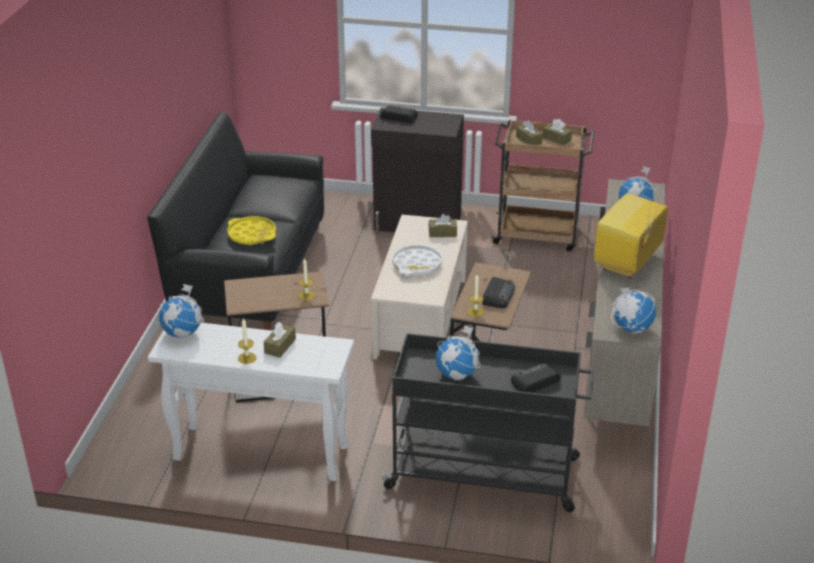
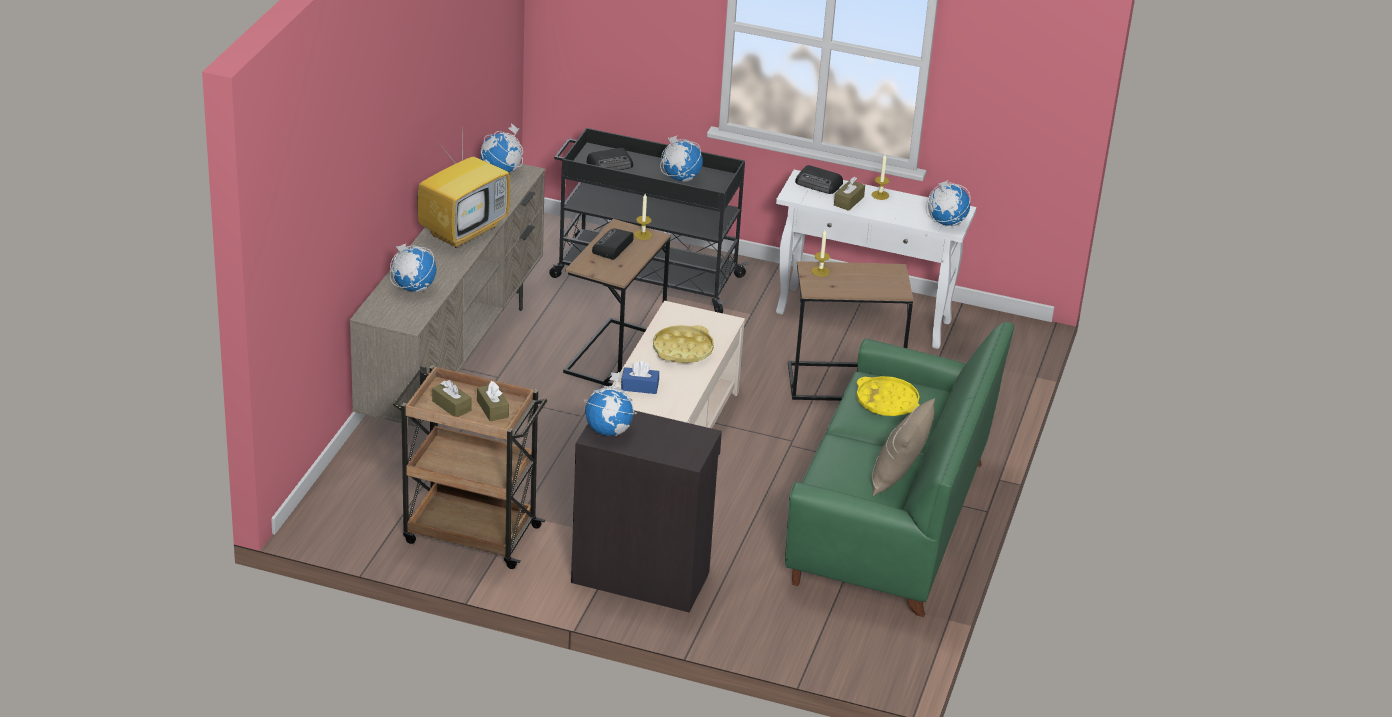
camera: 175 degrees left, 0 degrees up
(248, 189) = (898, 477): none -> beige pillow
(249, 272) = (890, 522): black sofa -> green sofa
(398, 117) = (675, 449): radio -> radio (819, 184)
(417, 264) = (682, 350): white tray -> yellow tray
(442, 233) = (639, 387): brown tissue box -> blue tissue box
(444, 122) = (609, 430): none -> globe

